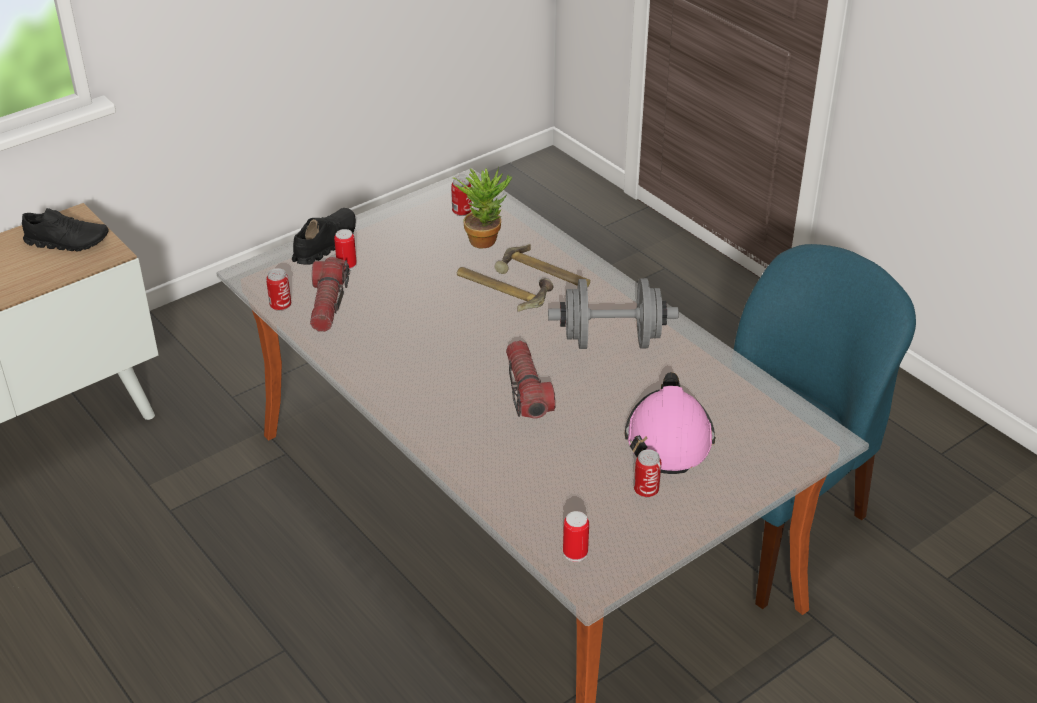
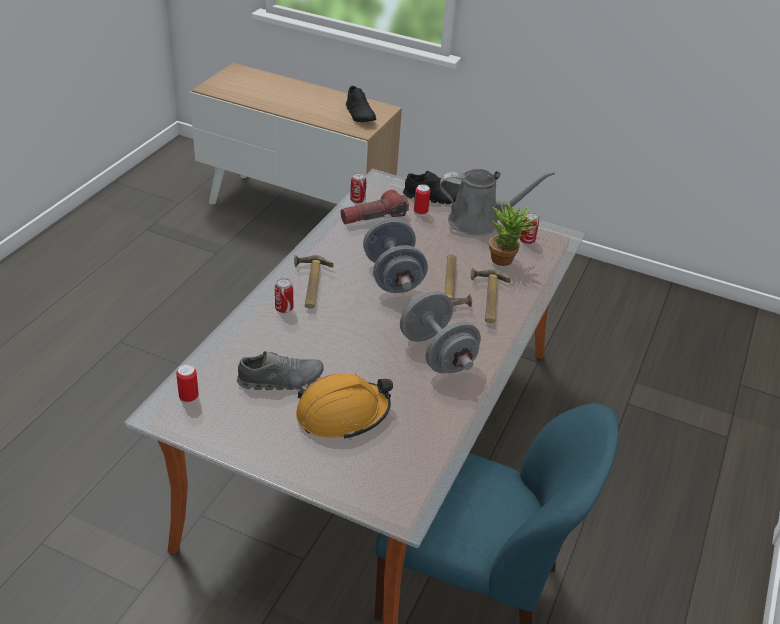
camera: 60 degrees right, 0 degrees up
(401, 231) = (479, 222): none -> grey watering can
(427, 397) = (309, 285): none -> hammer
(458, 328) = (393, 277): none -> grey dumbbell
(527, 390) = (348, 327): flashlight -> none
(588, 469) = (280, 380): none -> grey shoe
(646, 490) = (275, 416): can -> can (284, 309)
(668, 438) = (342, 414): pink hard hat -> orange hard hat

